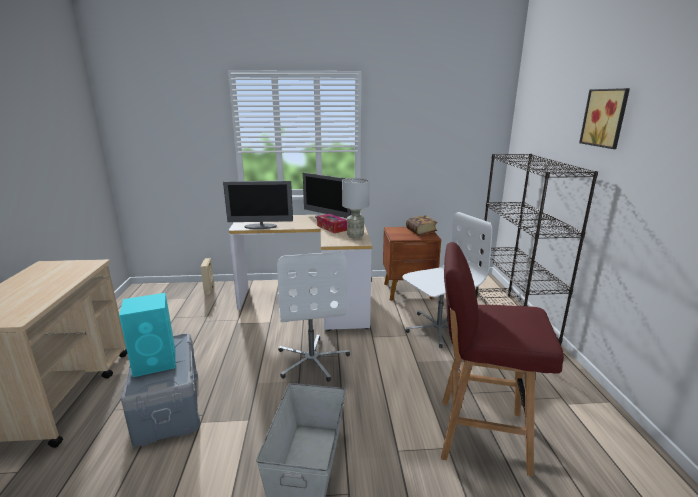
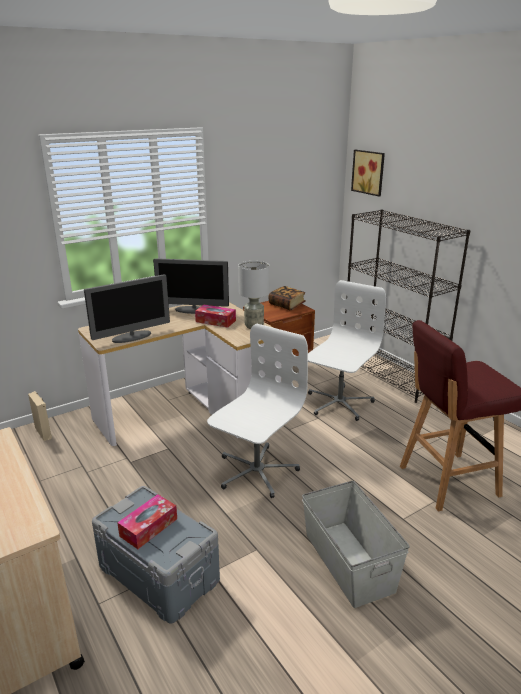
camera: 30 degrees left, 5 degrees up
(156, 362) = (148, 527): turquoise speaker -> tissue box
(312, 360) = (256, 471): white office chair -> white office chair turned 105 degrees counterclockwise
(606, 118) = (471, 182): picture -> picture (369, 172)

